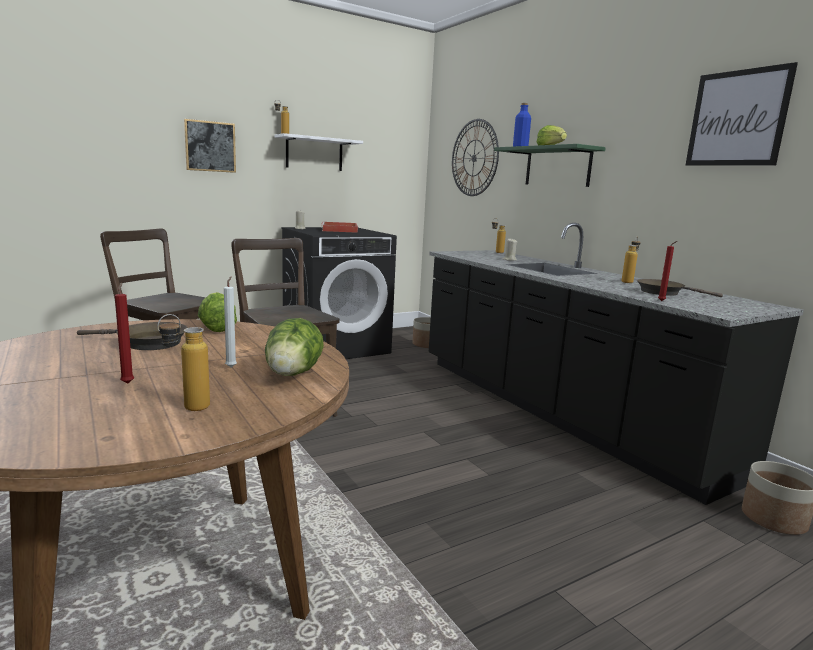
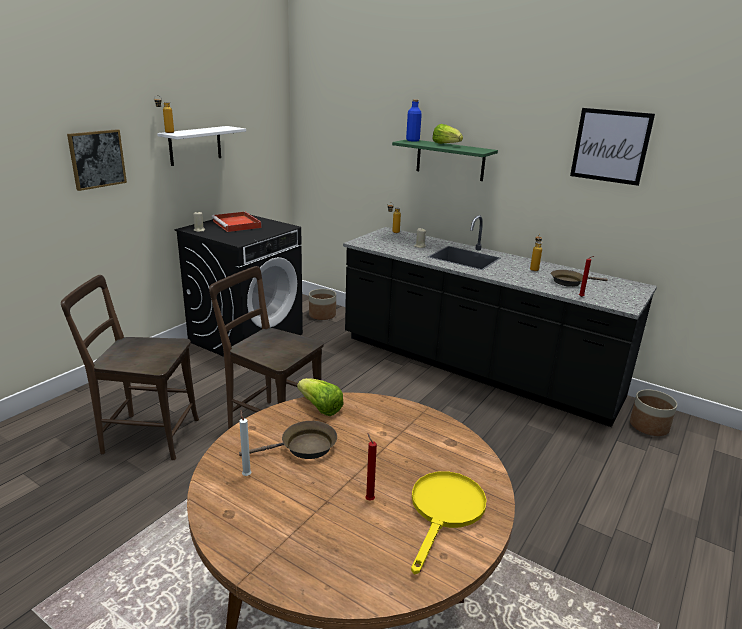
camera: 25 degrees left, 10 degrees up
(186, 409) = (445, 511): bottle -> yellow frying pan
(231, 367) = (404, 456): white candle -> white candle (246, 475)
(292, 375) = (452, 451): lettuce -> none
(474, 158) = (353, 138): wall clock -> none

